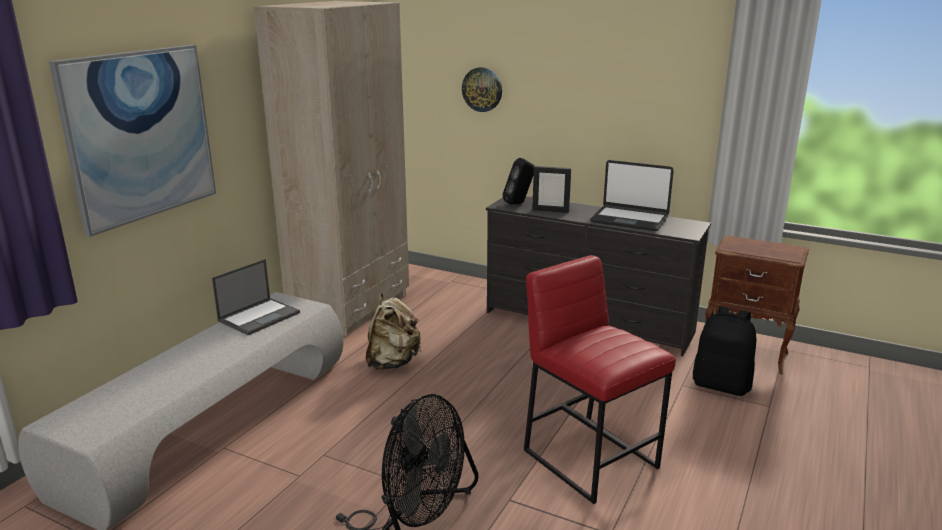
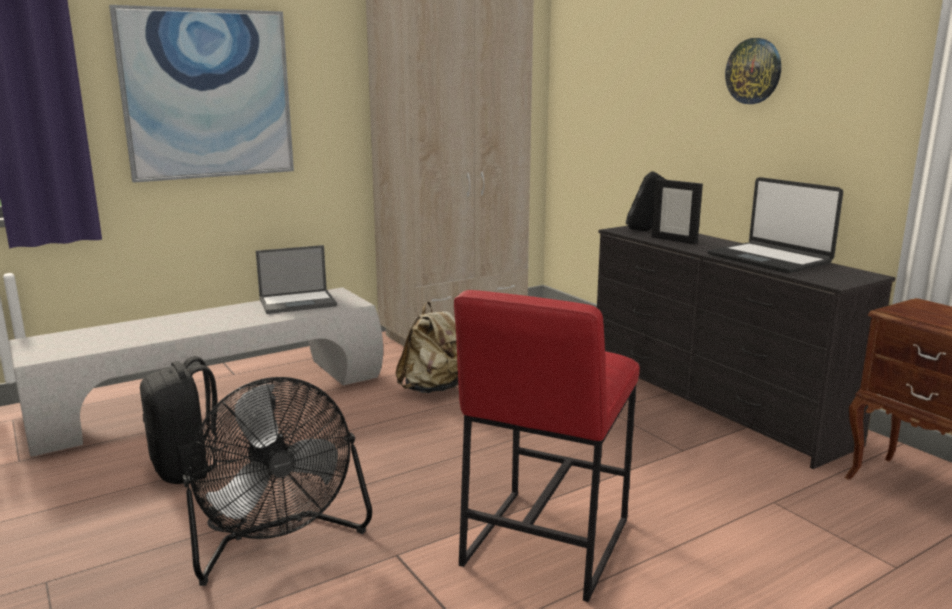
camera: 30 degrees right, 5 degrees down
(482, 89) = (641, 93): wall clock -> wall clock (753, 71)
(589, 457) = (545, 543): red chair -> red chair turned 150 degrees counterclockwise
(721, 385) = (839, 519): black backpack -> black backpack (188, 468)

